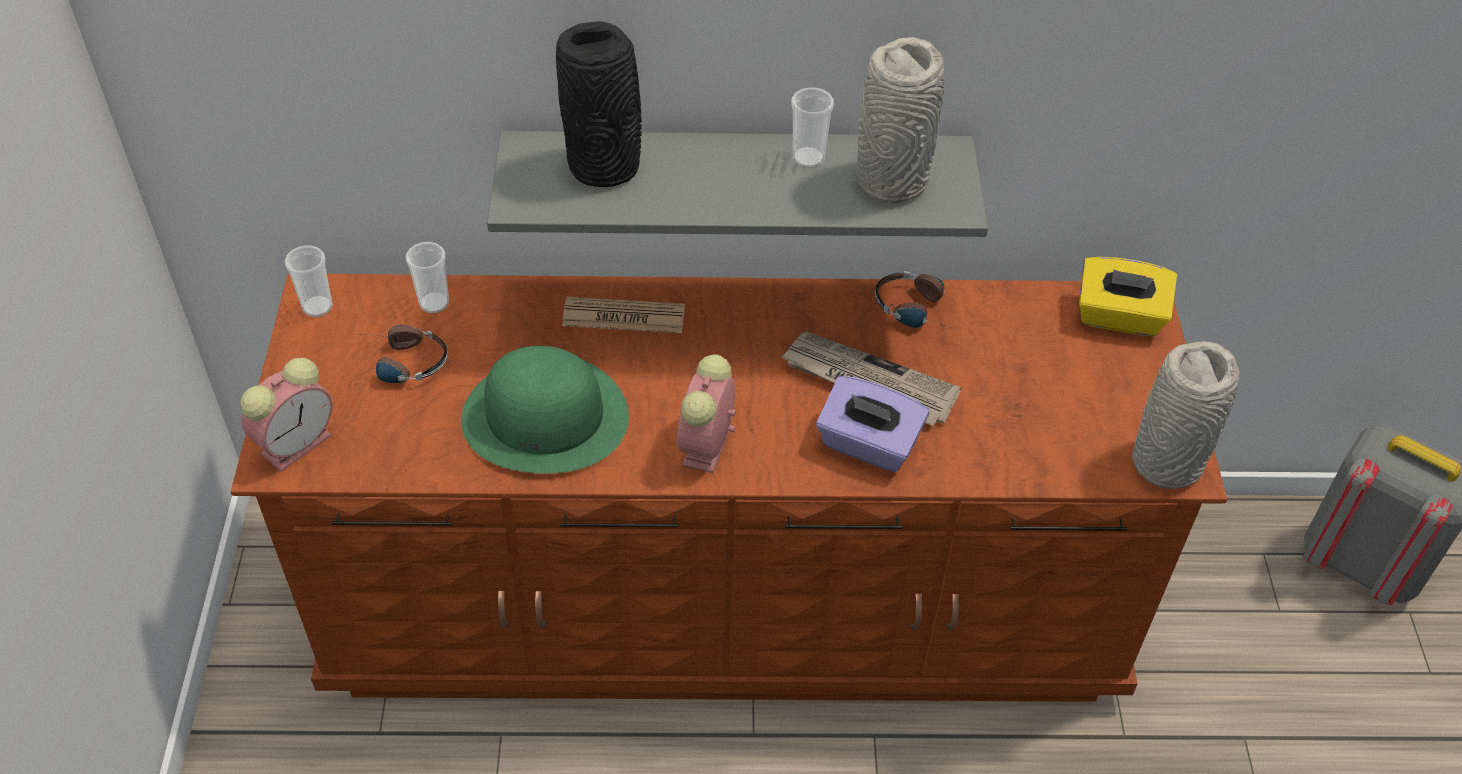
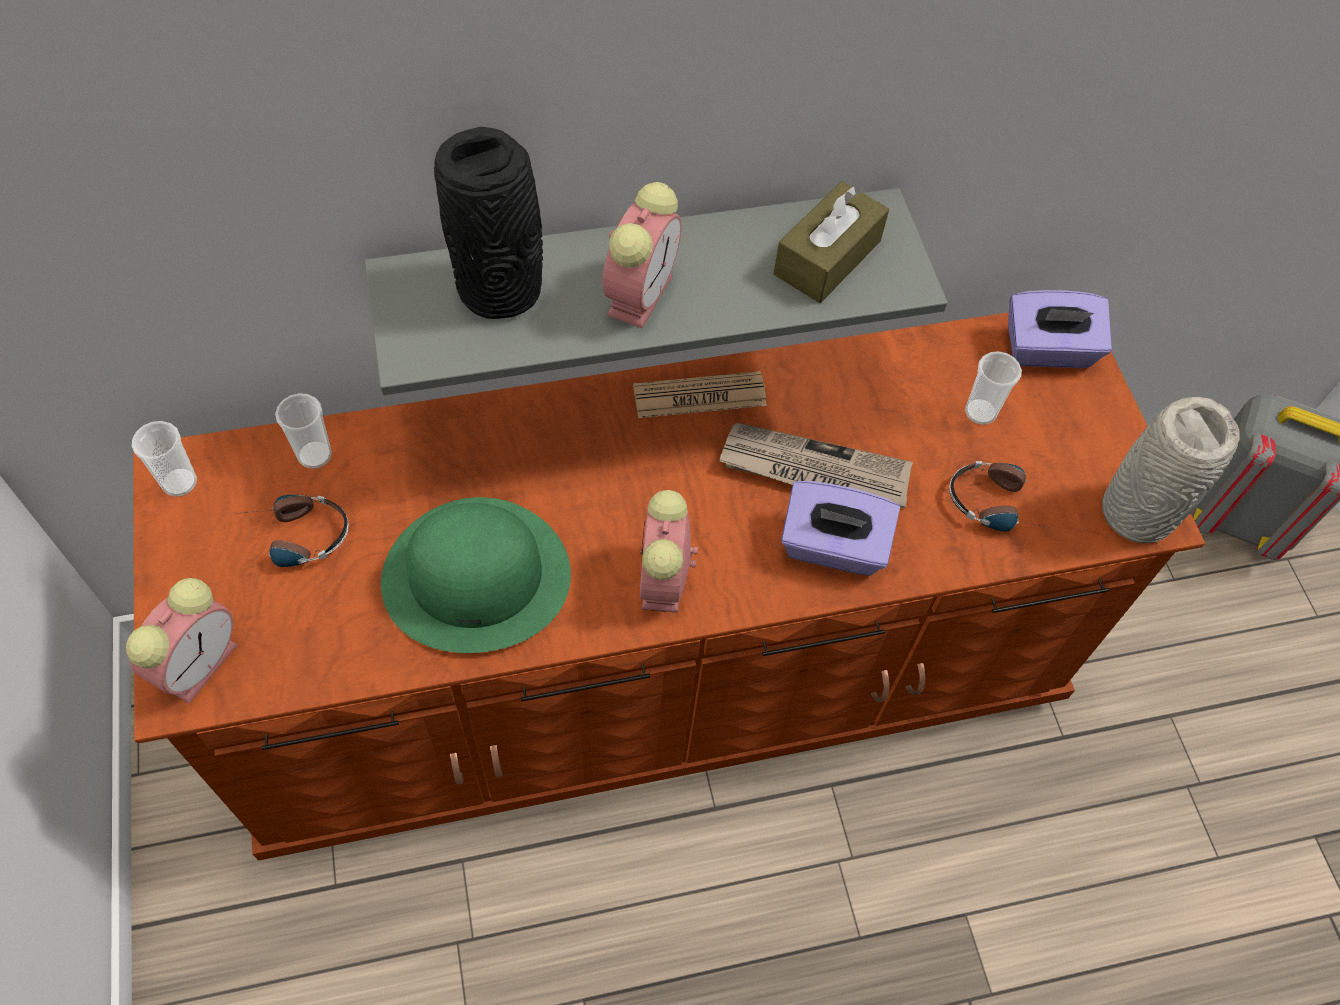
camera: 15 degrees left, 10 degrees up
(624, 317) = (532, 436): newspaper -> newspaper (699, 396)
(721, 184) = (640, 292): none -> alarm clock
(808, 158) = (729, 243): cup -> cup (980, 412)
(891, 180) = (827, 258): grey vase -> brown tissue box
(919, 310) = (844, 375): headphones -> headphones (999, 504)
(1119, 317) = (1048, 350): yellow tissue box -> purple tissue box

